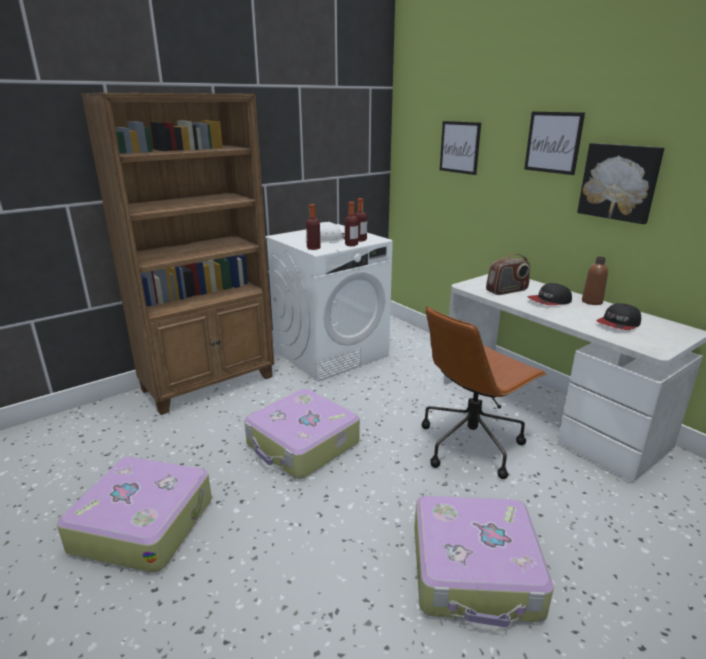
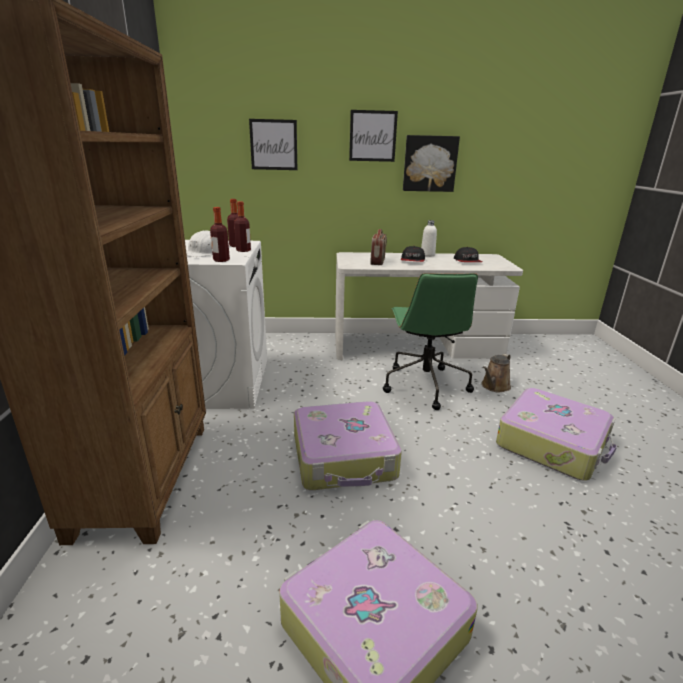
camera: 55 degrees left, 0 degrees up
(471, 444) = (424, 385): brown office chair -> green office chair
(543, 492) = (494, 387): none -> brown watering can
(592, 302) = (427, 255): brown bottle -> white bottle

